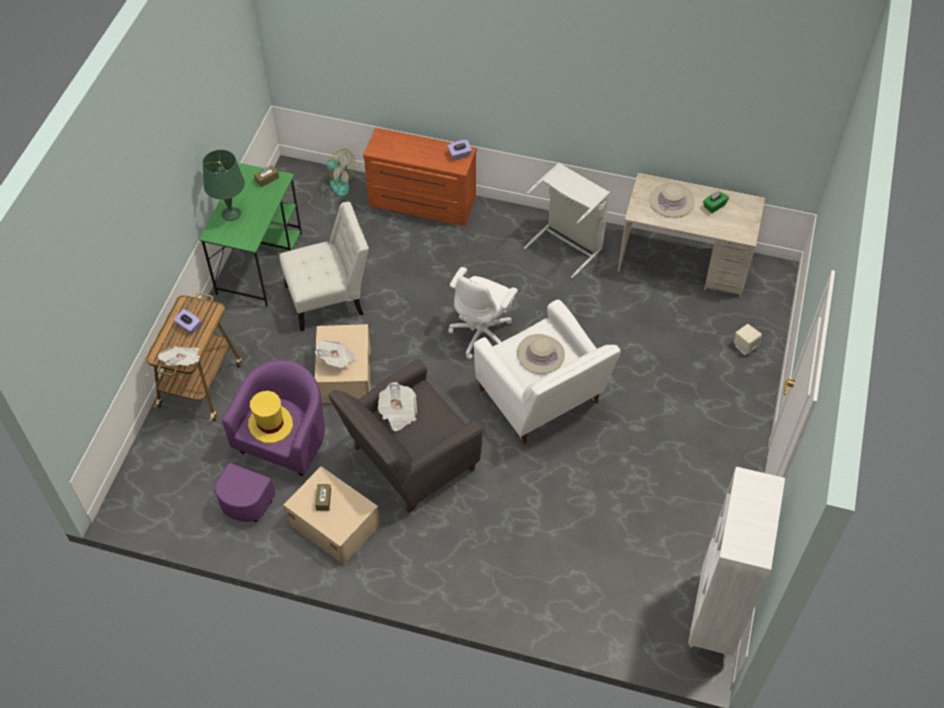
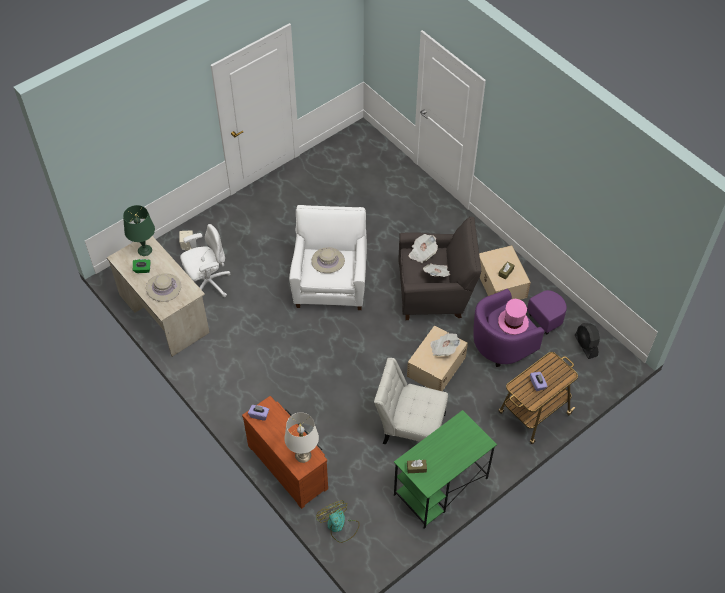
camera: 145 degrees left, 0 degrees up
(177, 500) = (585, 346): none -> black fan
(183, 362) = (554, 360): newspaper -> newspaper (422, 253)
(231, 213) = (461, 452): green table lamp -> green table lamp (144, 250)
(271, 424) = (513, 322): yellow hat -> pink hat
(388, 146) = (303, 455): none -> white table lamp
(482, 334) = (330, 342): white office chair -> white office chair (207, 284)
(568, 244) = (220, 371): grey laundry basket -> none
(715, 618) = (342, 142): white bookcase -> none

